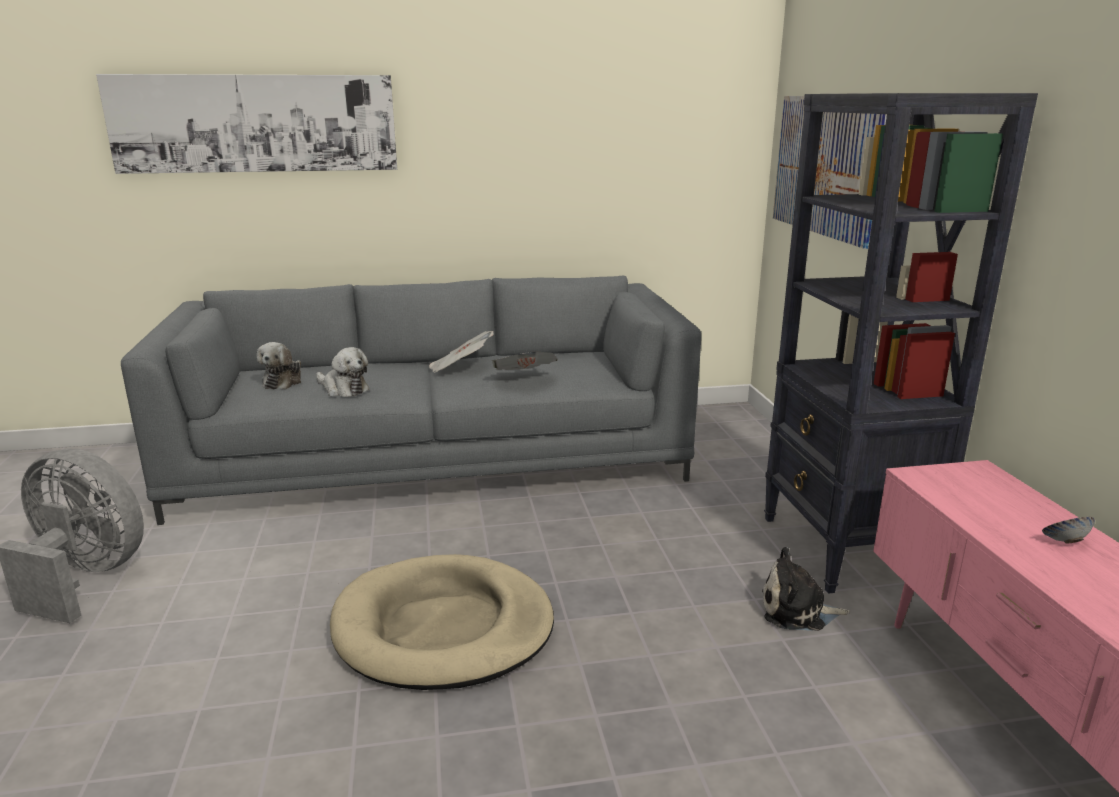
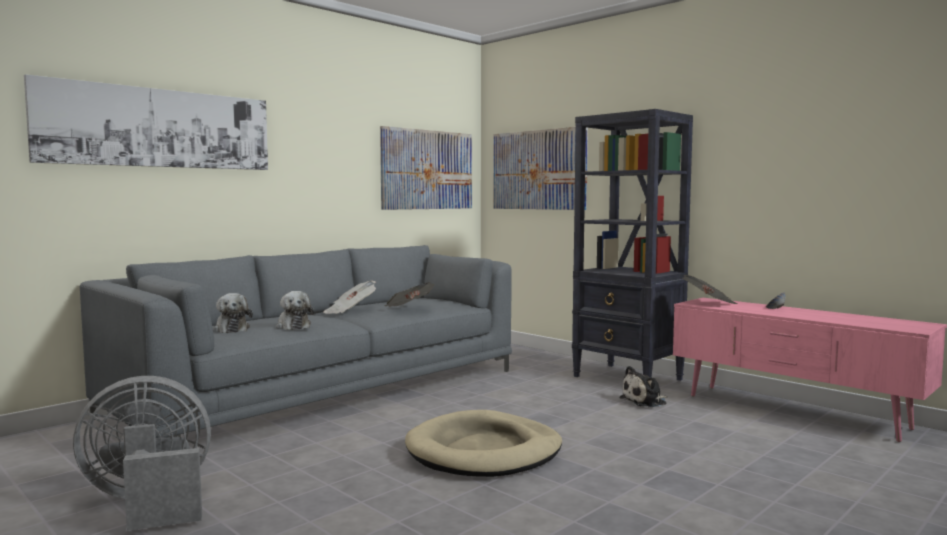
camera: 35 degrees left, 15 degrees down
(343, 389) = (293, 326): plush toy -> plush toy turned 60 degrees clockwise
(663, 157) = (427, 170): none -> picture
(952, 486) = (709, 304): none -> newspaper

